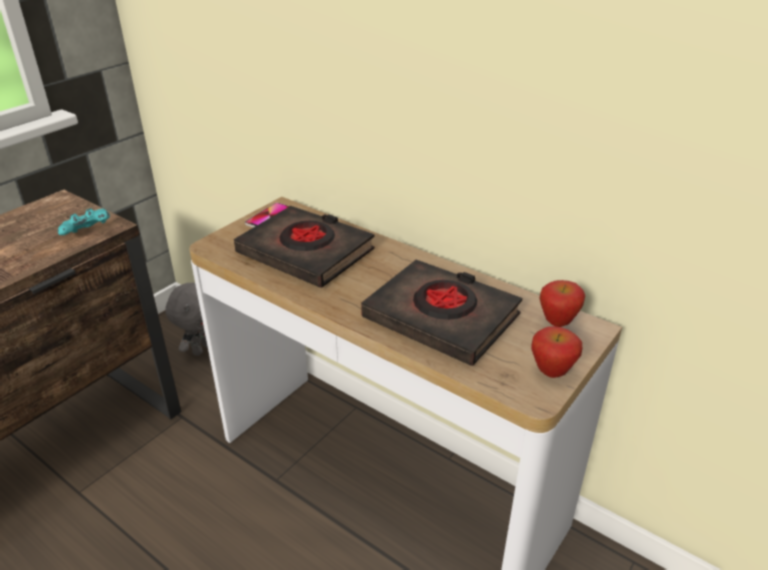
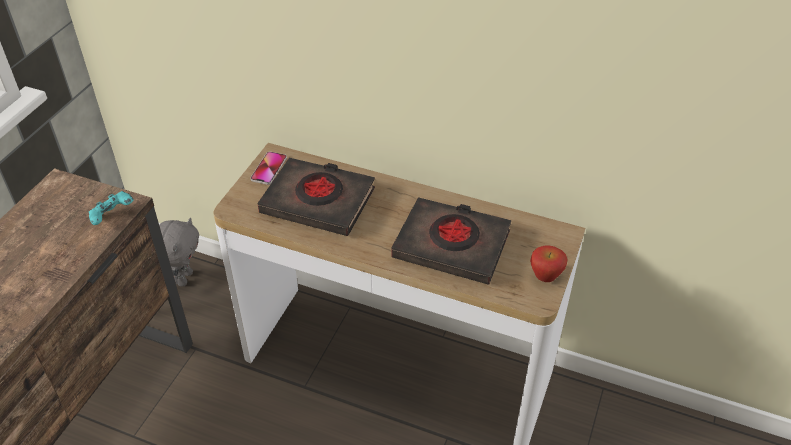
camera: 15 degrees left, 10 degrees up
(557, 322) = (538, 233): apple -> none

